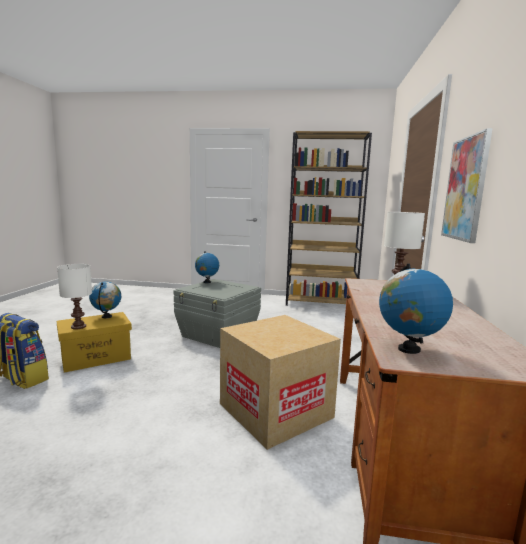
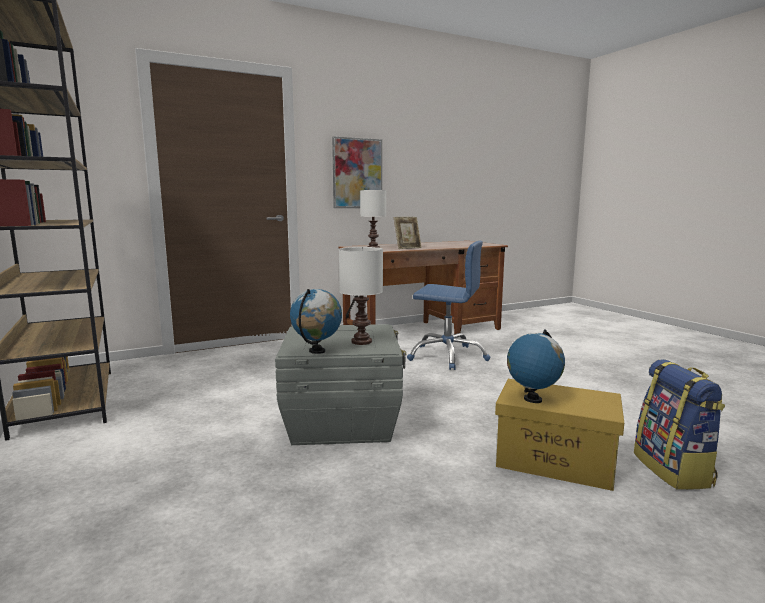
camera: 125 degrees left, 0 degrees up
(79, 327) = (586, 394): white table lamp -> white table lamp (360, 341)
(275, 410) = (447, 356): cardboard box -> blue office chair
(377, 295) = (407, 248): none -> picture frame
(408, 349) = (483, 244): globe -> none

